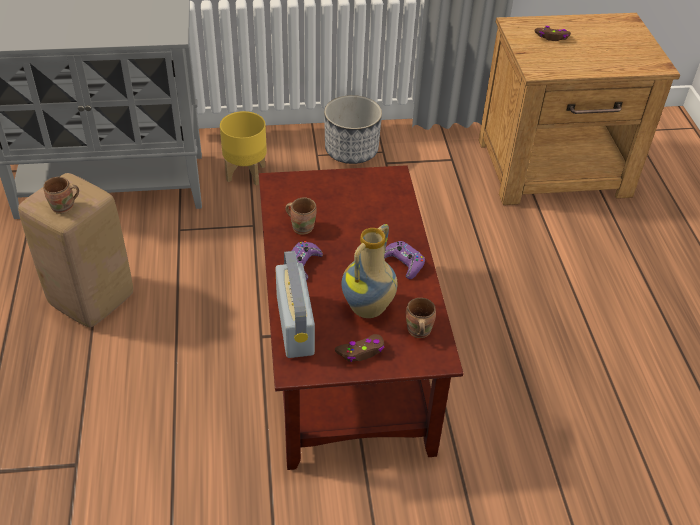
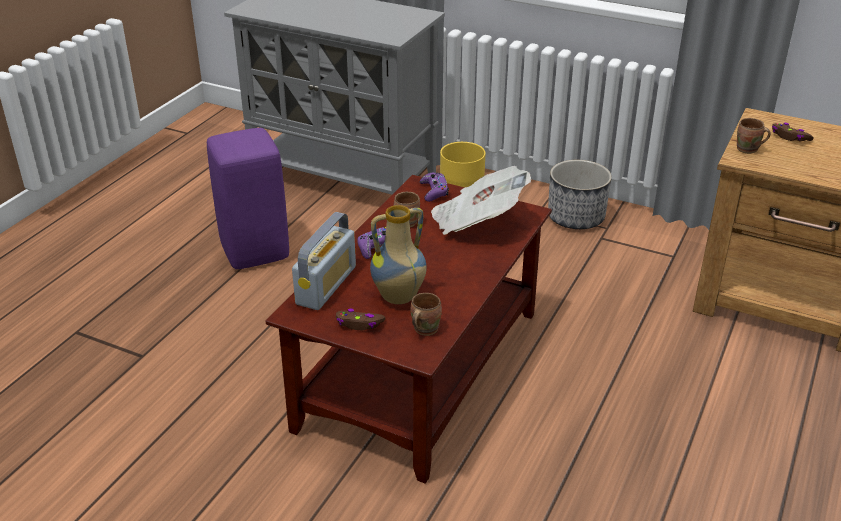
camera: 35 degrees right, 10 degrees down
(64, 208) = (234, 147): brown mug -> brown mug (748, 150)
(90, 300) = (253, 252): beige stool -> purple stool
(361, 202) = (477, 221): none -> newspaper
(403, 263) = (466, 277): purple game controller -> purple game controller (434, 191)

